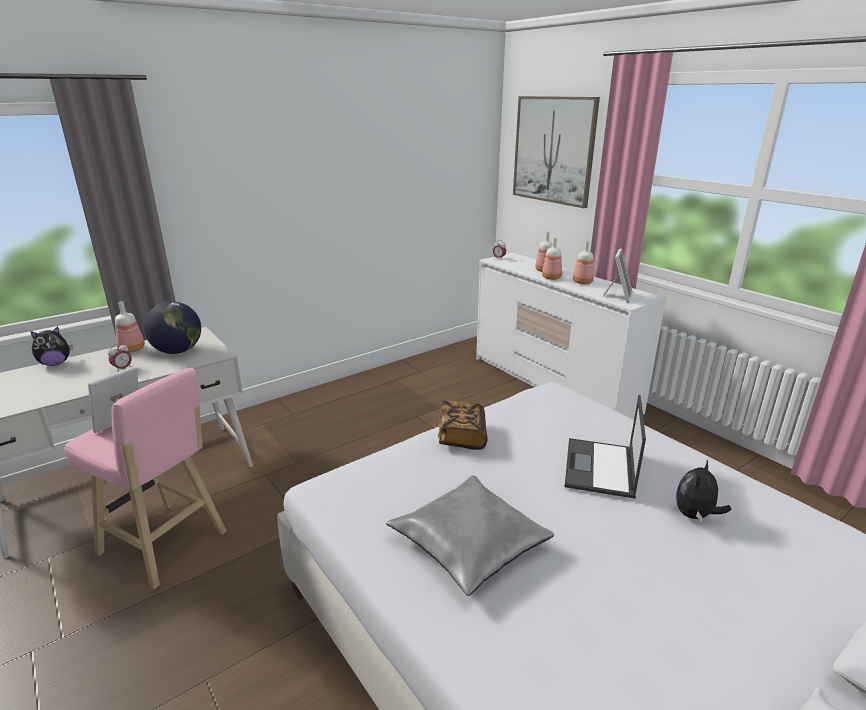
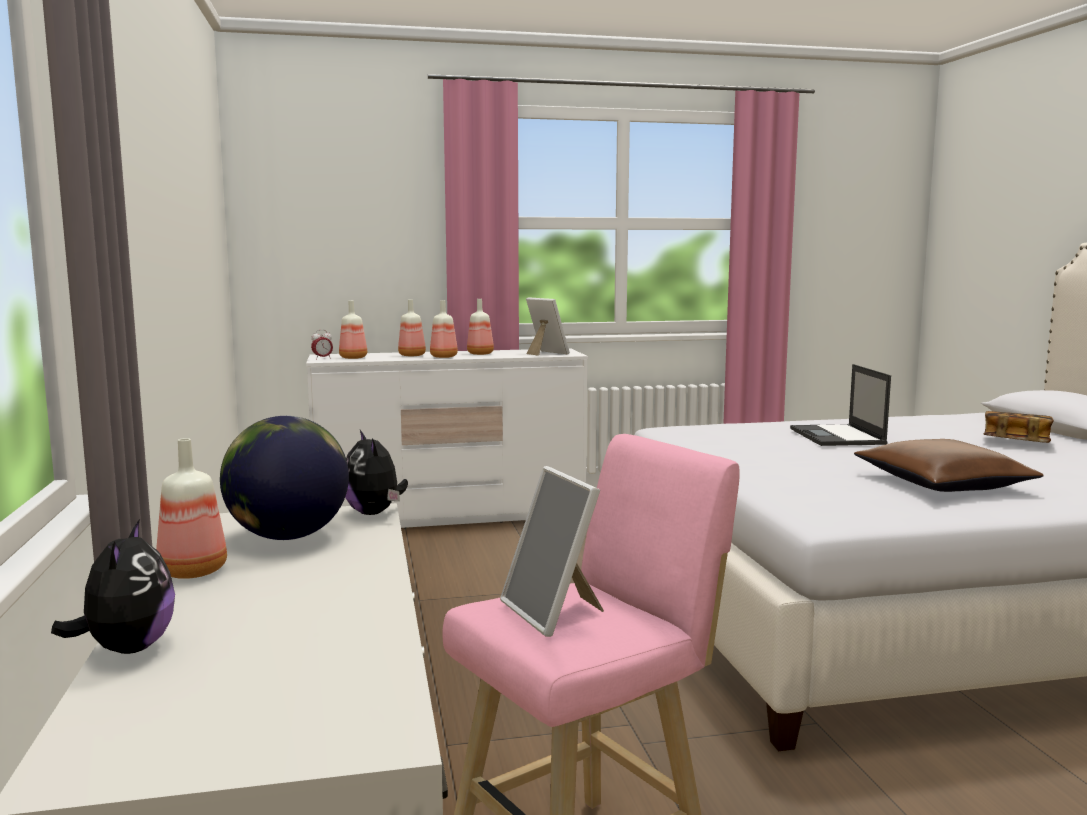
camera: 65 degrees left, 15 degrees down
(122, 369) = (308, 578): alarm clock -> none
(462, 436) = (743, 462): book -> book (1015, 442)
(469, 543) = (944, 484): grey pillow -> brown pillow
(512, 262) = (353, 358): none -> bottle
(553, 150) = (344, 199): picture -> none
(600, 468) = (837, 436): laptop -> laptop turned 45 degrees clockwise
(695, 515) = (912, 432): plush toy -> plush toy (375, 513)

